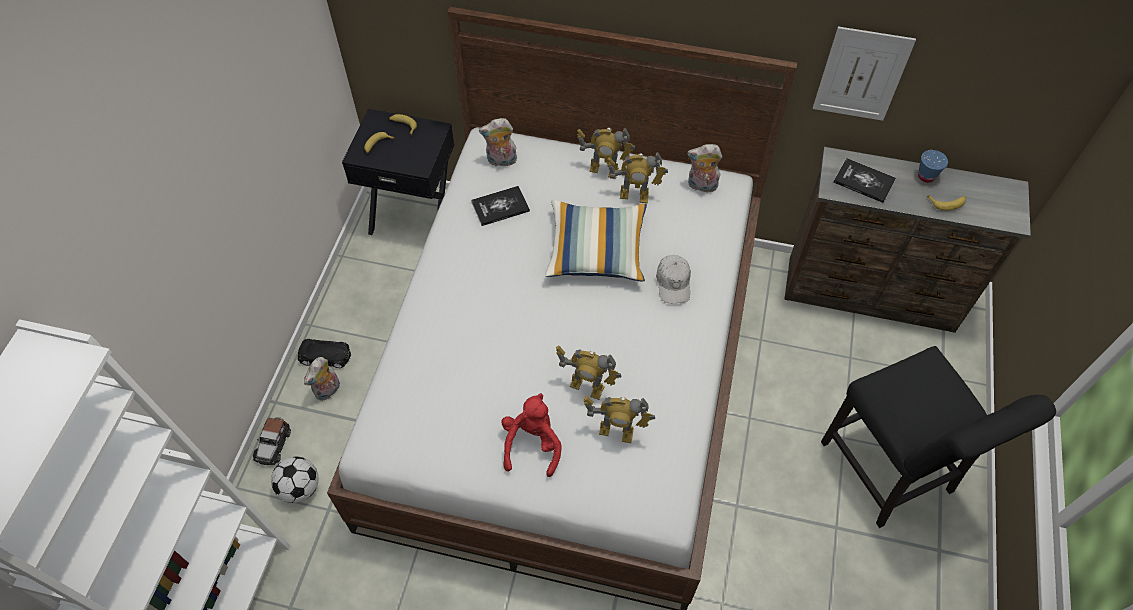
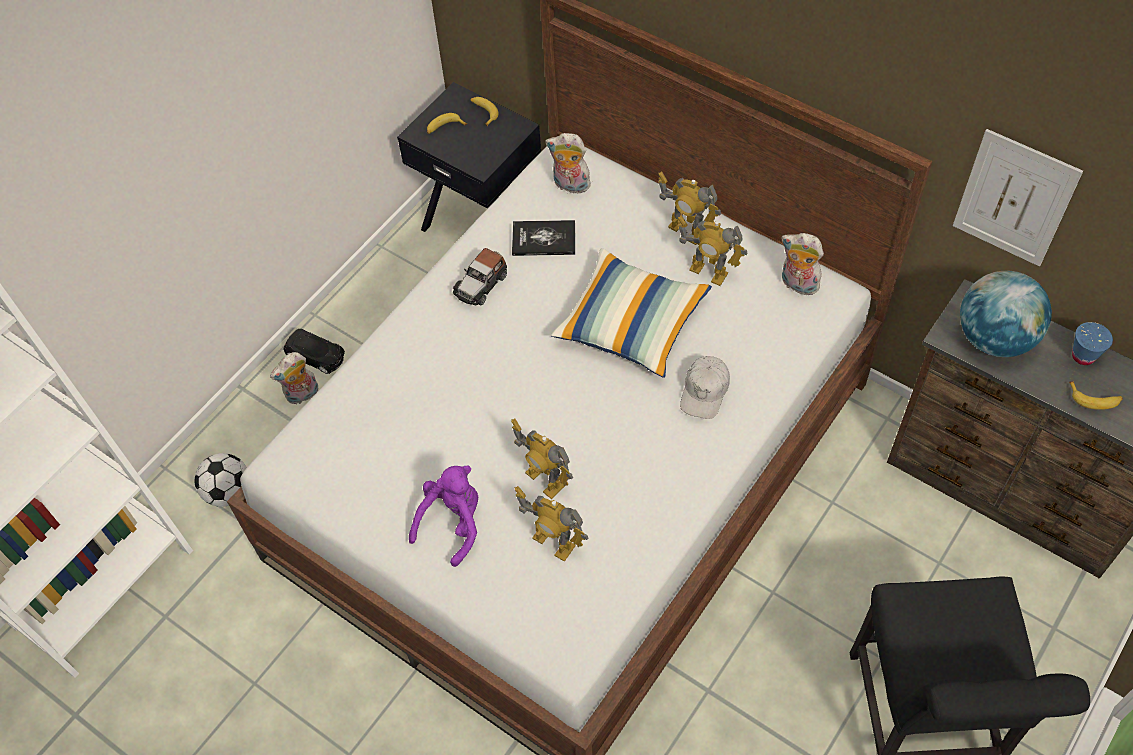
camera: 25 degrees right, 0 degrees up
(273, 444) = (221, 435): toy car -> toy car (481, 284)
(532, 444) = (453, 523): red plush toy -> purple plush toy
(864, 181) = (994, 338): book -> globe

